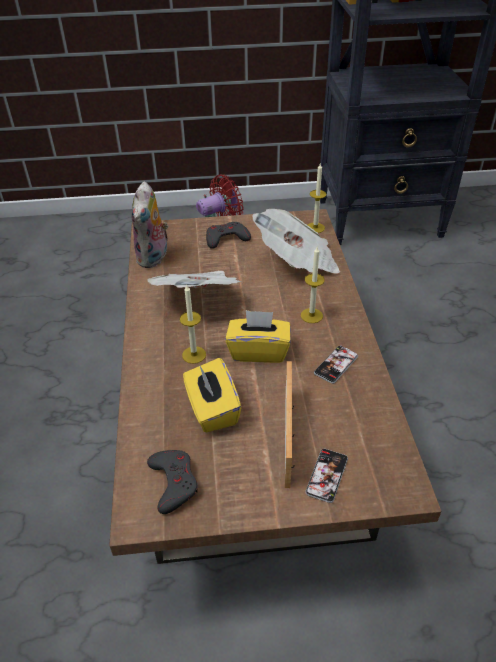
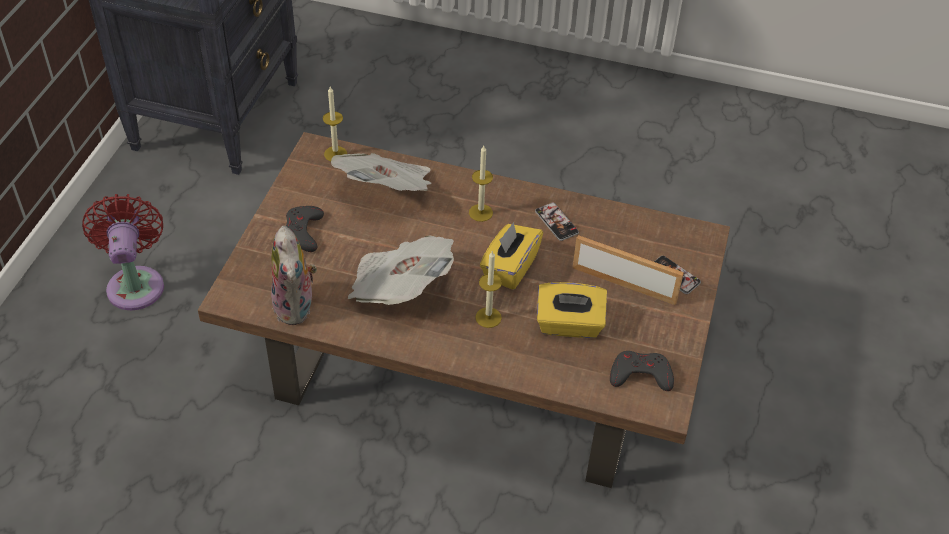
camera: 70 degrees left, 5 degrees up
(154, 258) = (297, 307): plush toy -> plush toy turned 45 degrees clockwise

